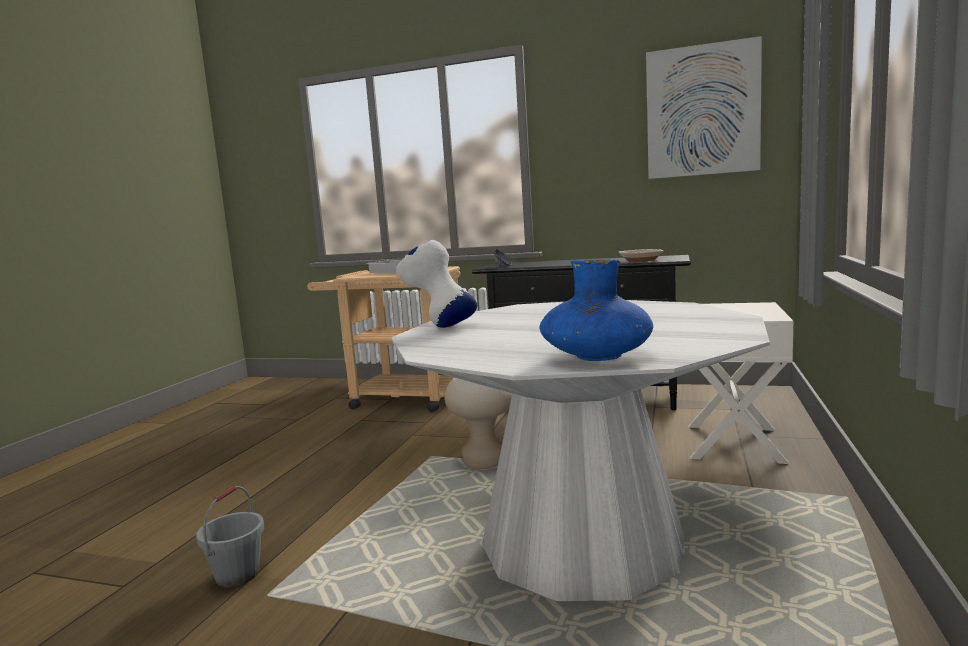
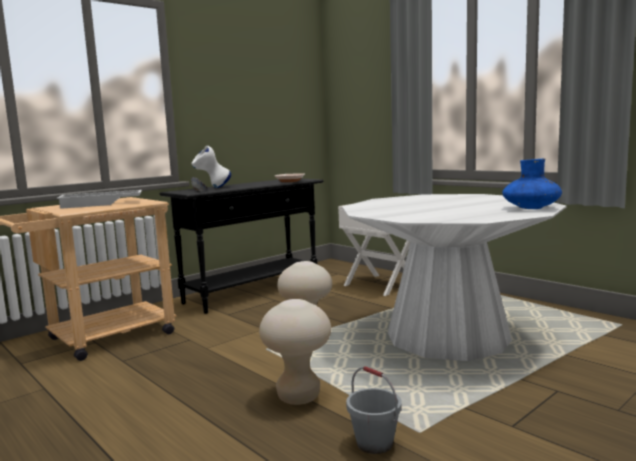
camera: 60 degrees left, 0 degrees up
(327, 507) = (298, 397): none -> beige stool
(439, 326) = (389, 216): white vase -> white vase (212, 188)
(702, 111) = (282, 81): picture -> none

